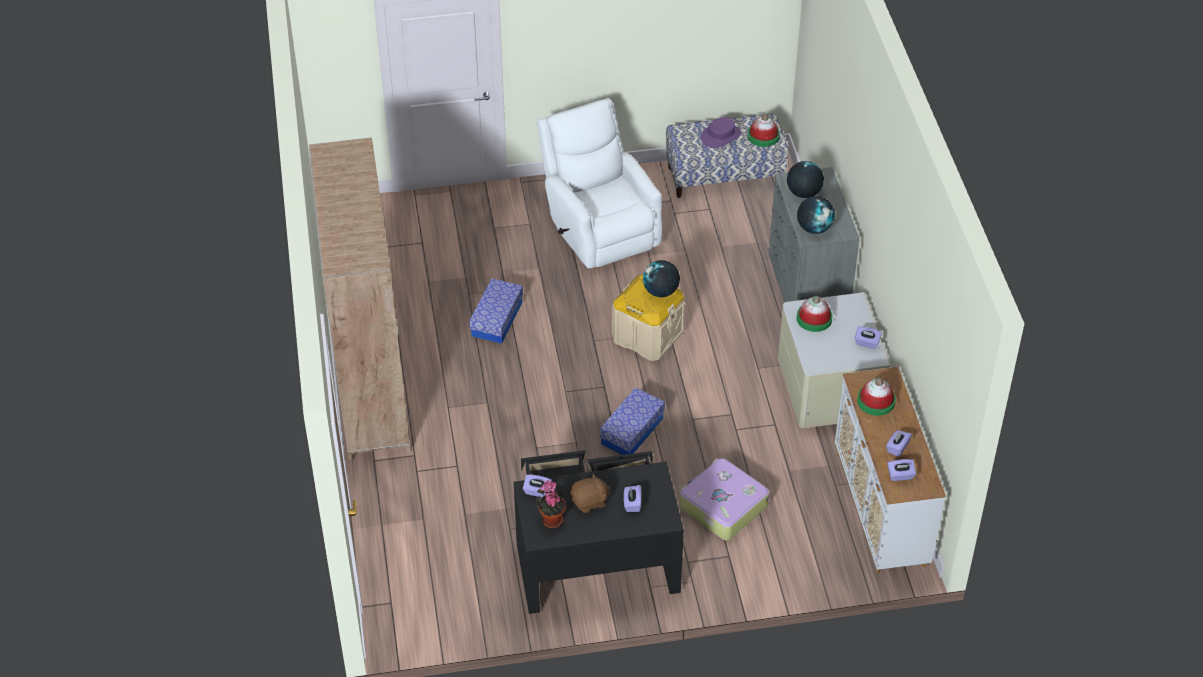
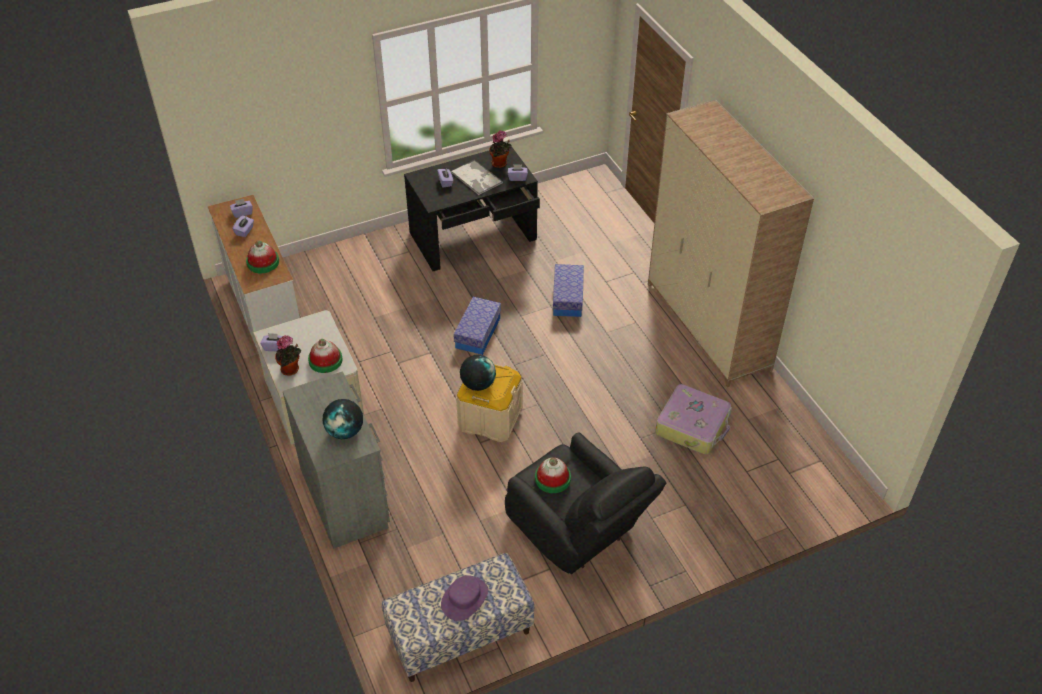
camera: 165 degrees right, 0 degrees up
(497, 319) = (633, 406): storage box -> storage box (567, 298)
(589, 502) = (477, 178): brown plush toy -> tray
(599, 225) = (578, 532): white armchair -> black armchair
(722, 506) = (391, 291): suitcase -> suitcase (693, 426)
(763, 136) = (413, 610): hat -> hat (552, 478)
(814, 228) = (329, 392): globe -> none
(850, 316) = (291, 369): none -> potted plant

